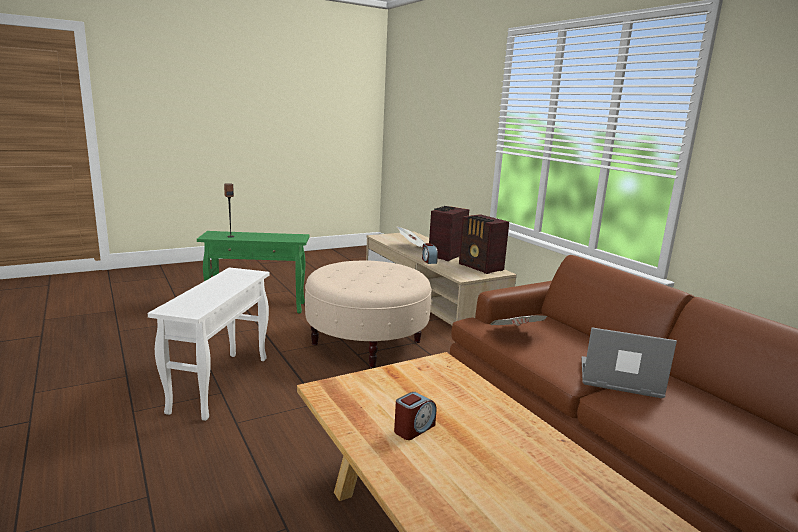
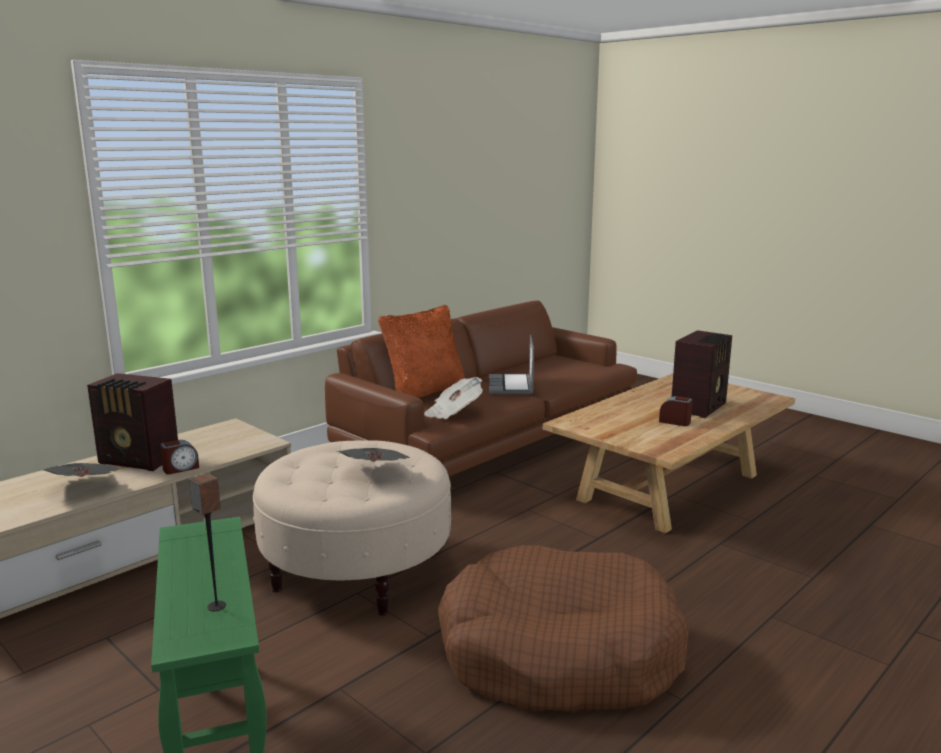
camera: 105 degrees left, 0 degrees up
(221, 384) = (559, 653): white side table -> brown dog bed
(358, 278) = (375, 473): none -> newspaper
(481, 267) = (210, 436): radio -> radio (700, 407)
(579, 333) = (425, 394): none -> orange pillow

